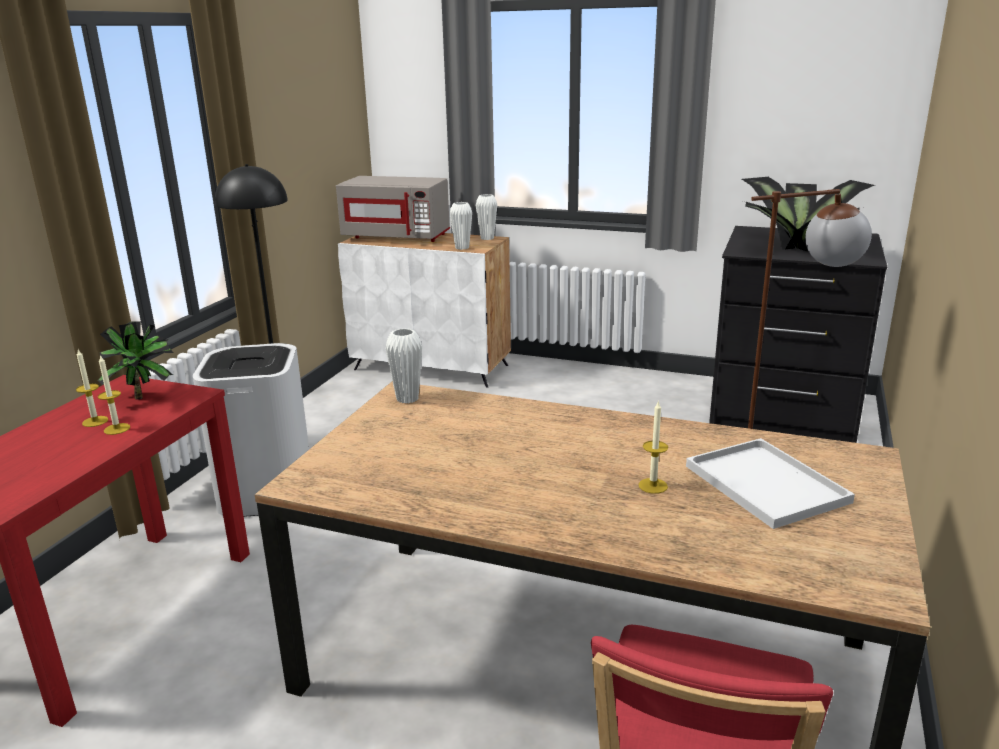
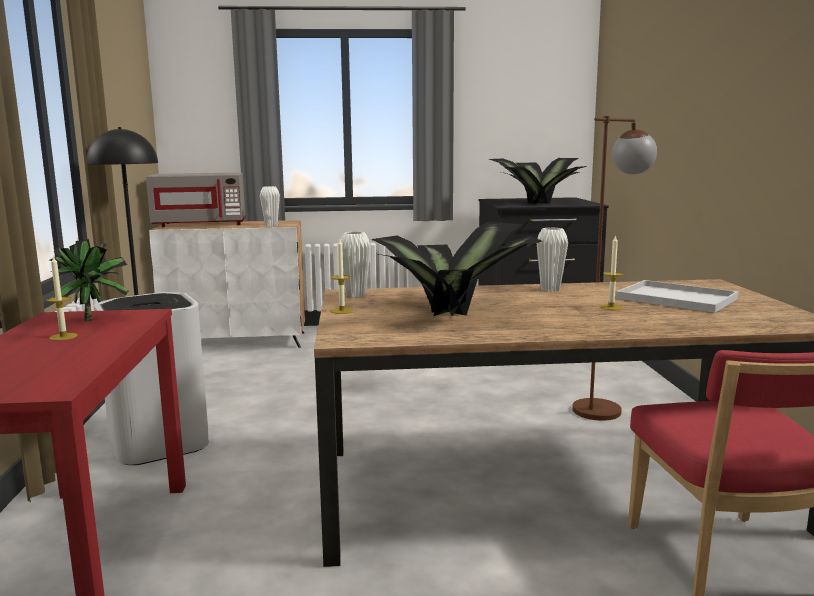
camera: 25 degrees left, 10 degrees down
(117, 429) = (98, 337): candle -> candle (342, 311)
(472, 455) = (460, 311): none -> potted plant
(487, 238) = (283, 221): white vase -> white vase (550, 289)

